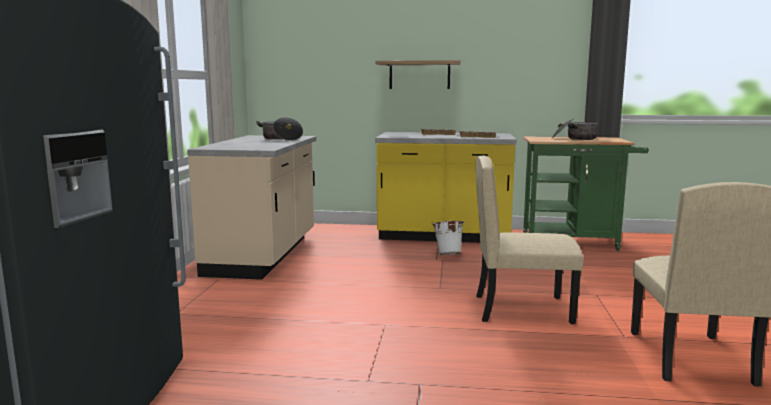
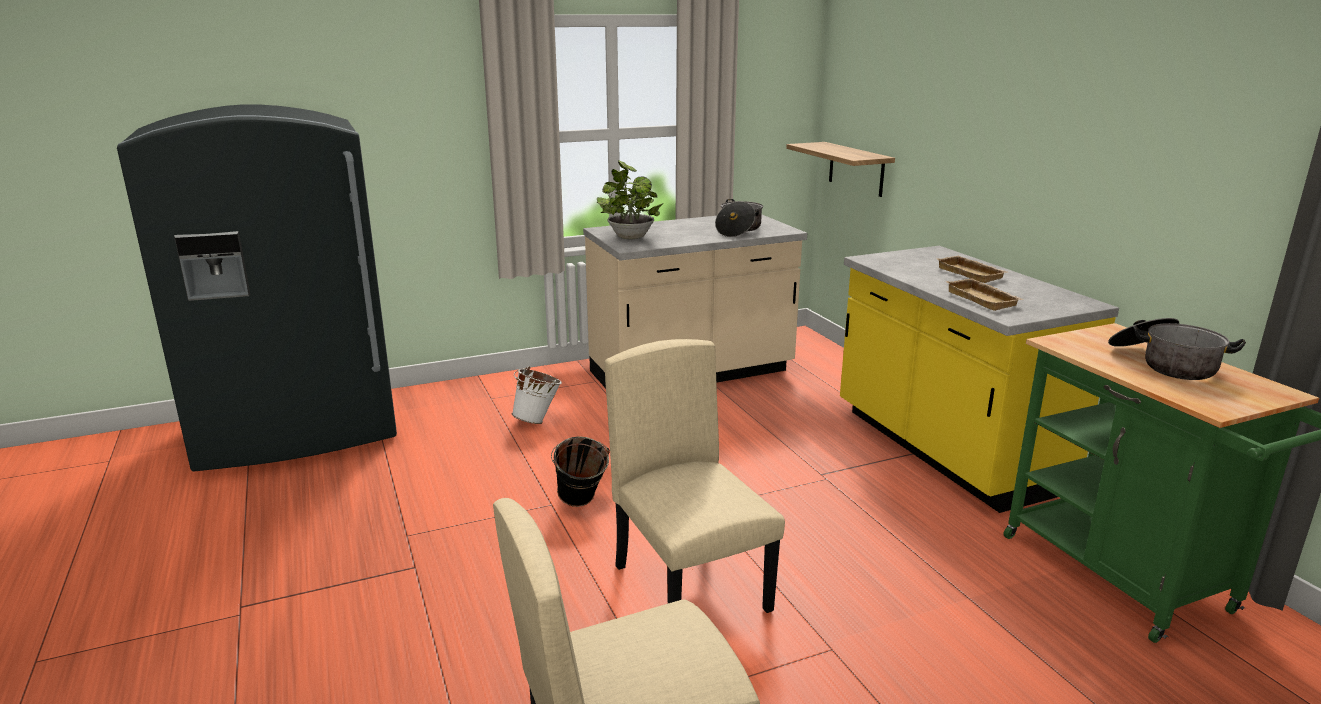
camera: 60 degrees right, 10 degrees up
(239, 147) = (629, 236): none -> potted plant
(397, 316) = (580, 505): none -> black bucket
(419, 75) = (1002, 156): shelf -> shelf (856, 169)
(448, 255) = (855, 477): white bucket -> white bucket (538, 420)

